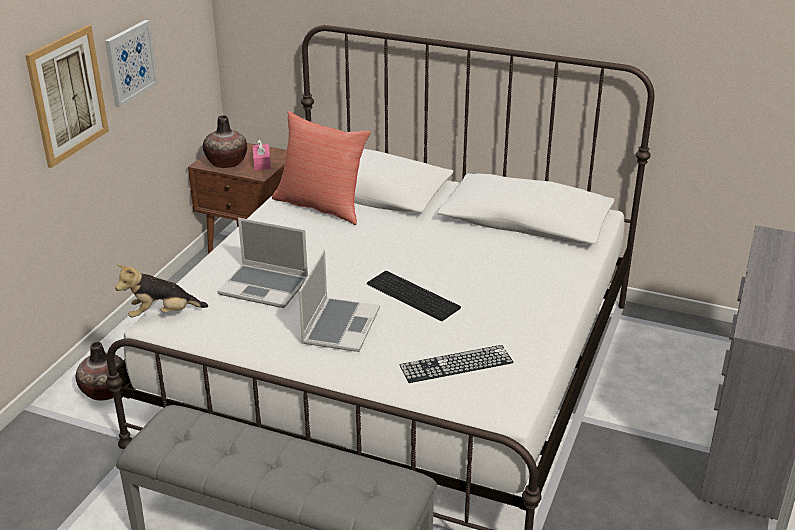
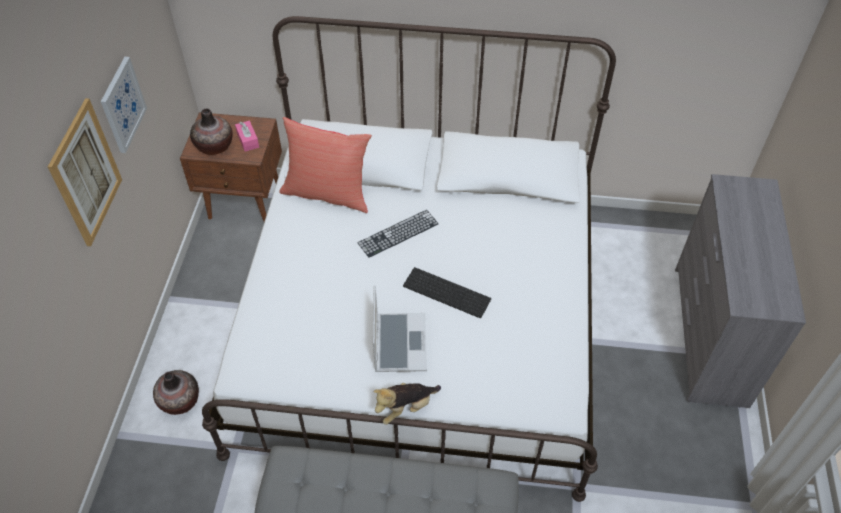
camera: 15 degrees left, 20 degrees up
(162, 314) = (240, 363): plush toy -> plush toy (405, 407)
(265, 287) = (317, 309): laptop -> none
(456, 364) = (509, 366): keyboard -> keyboard (398, 233)

